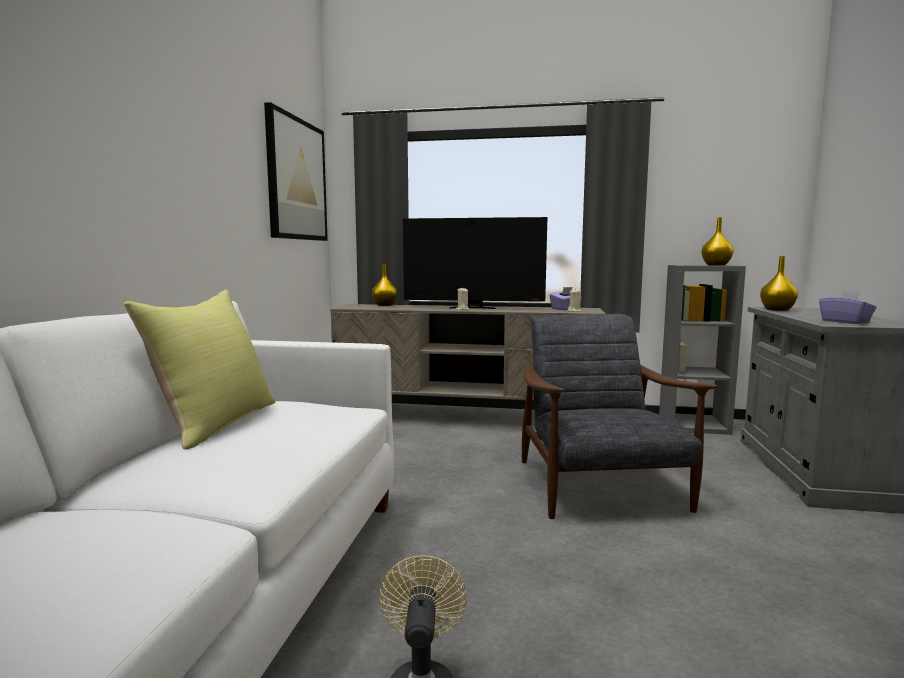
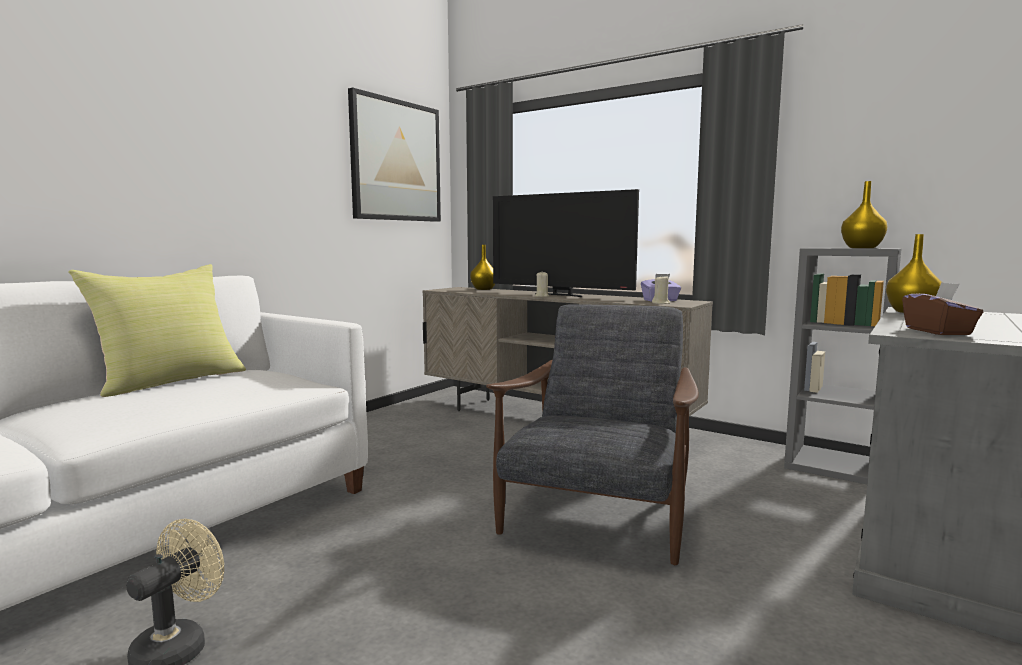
camera: 25 degrees right, 0 degrees up
(845, 322) = (938, 331): purple tissue box -> brown tissue box

